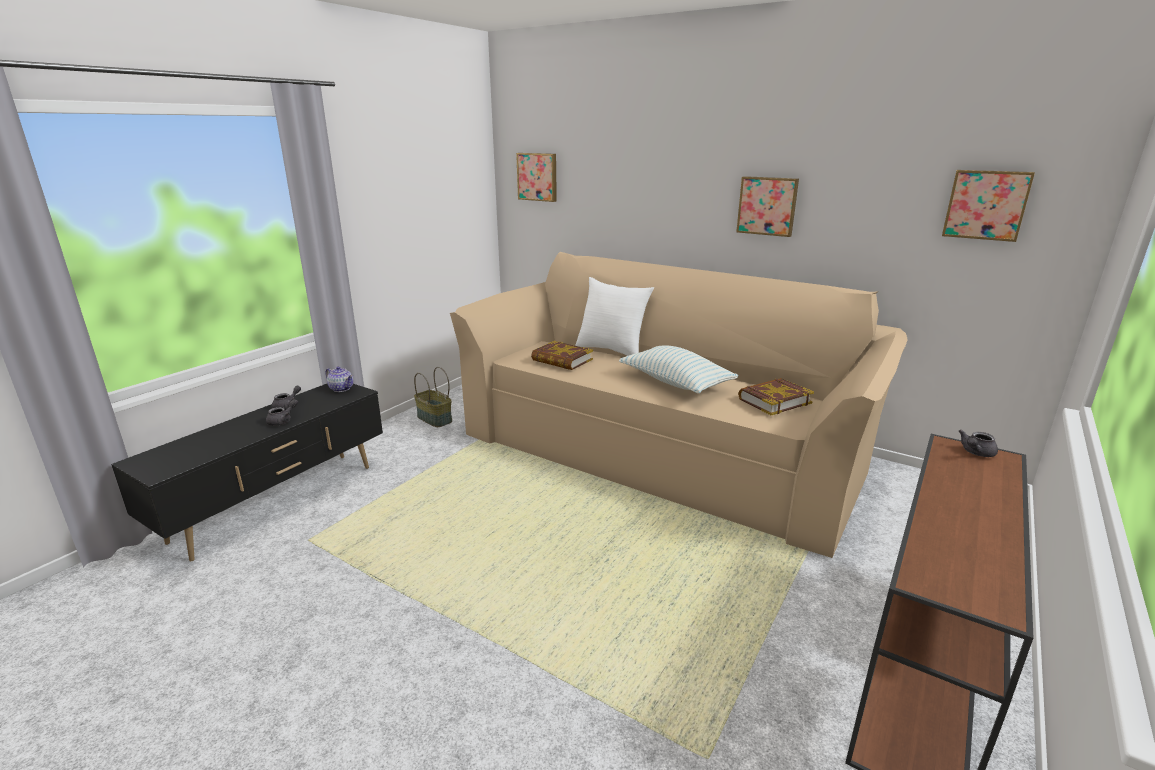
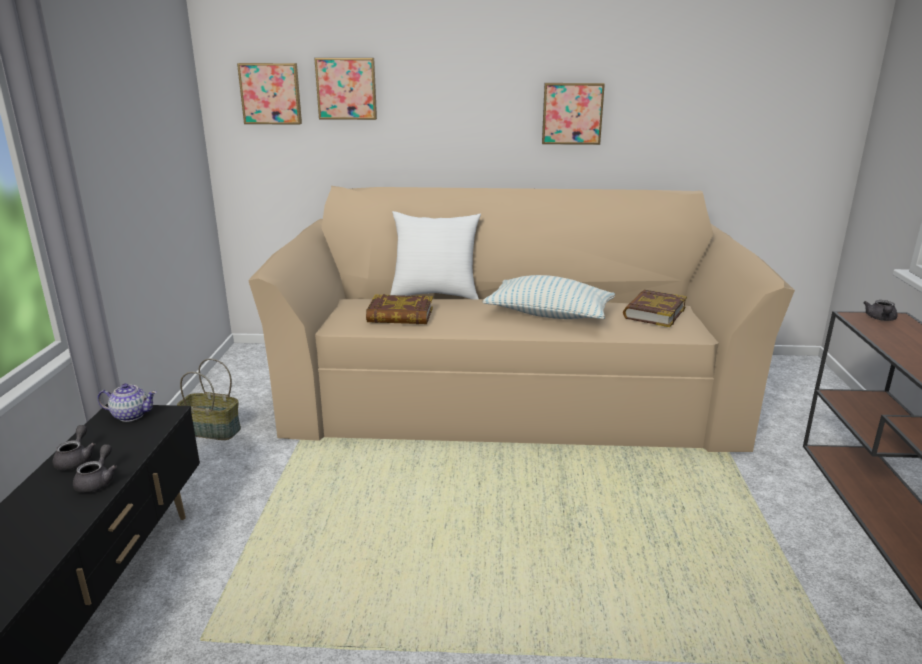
camera: 30 degrees left, 0 degrees up
(986, 205) = (774, 100): picture -> picture (346, 88)

